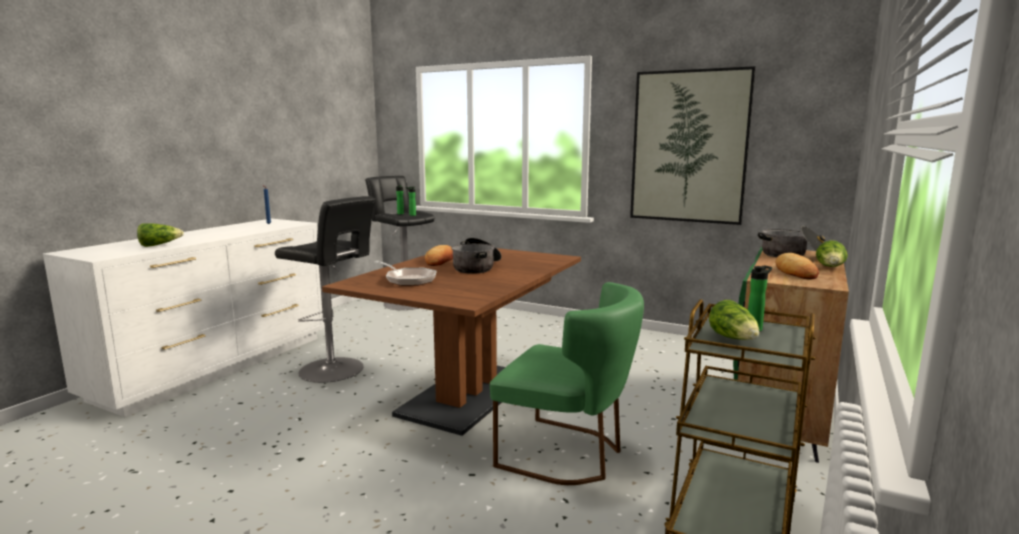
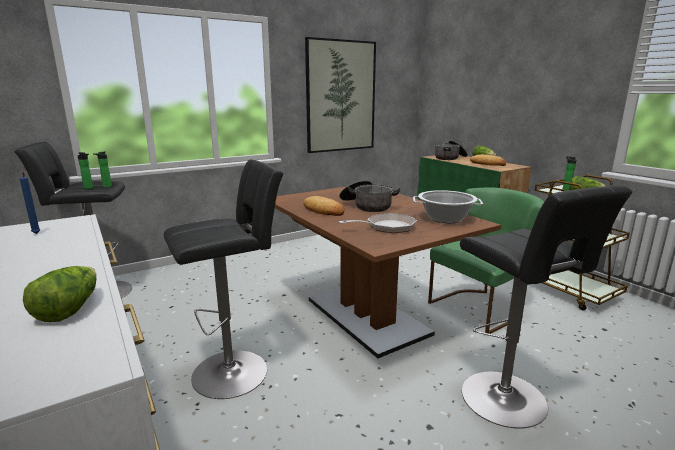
camera: 60 degrees left, 5 degrees up
(359, 495) = (508, 402): none -> black stool
(466, 291) = (445, 218): none -> cooking pot

